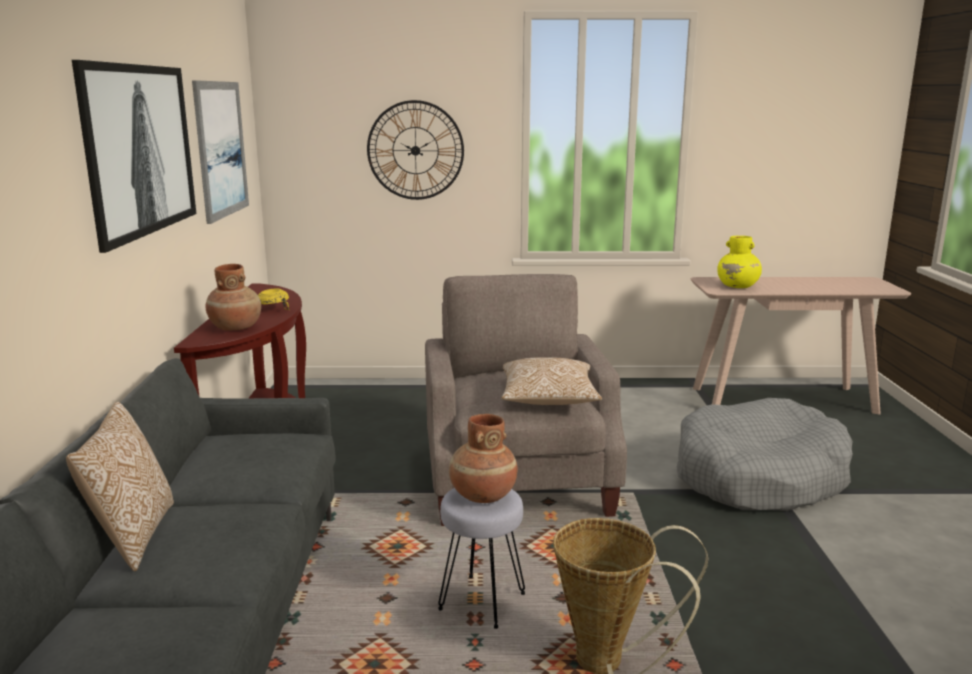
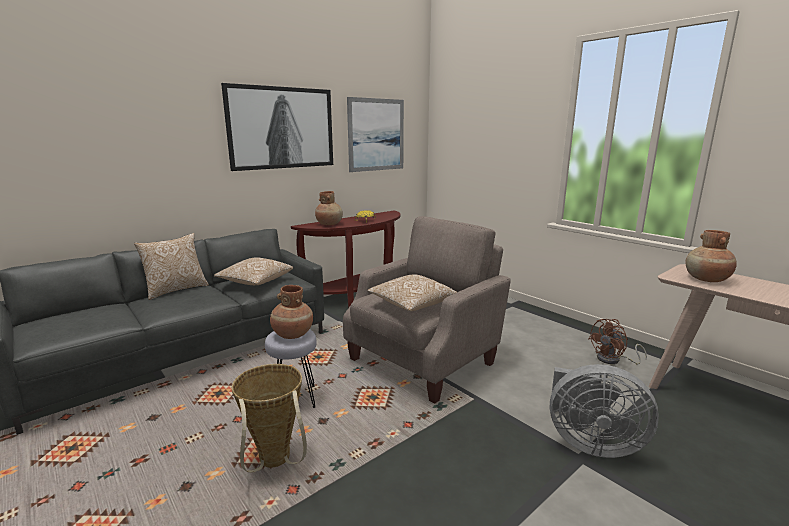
camera: 50 degrees right, 0 degrees up
(248, 463) = (255, 282): none -> pillow
(415, 150) = (500, 141): wall clock -> none
(654, 403) = (613, 360): none -> brown fan
(738, 286) = (706, 279): yellow vase -> brown vase
(758, 477) = (590, 443): grey dog bed -> grey fan

